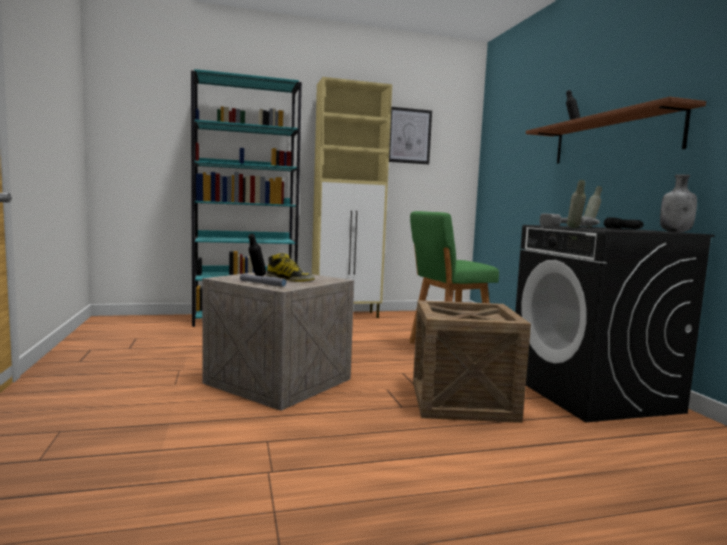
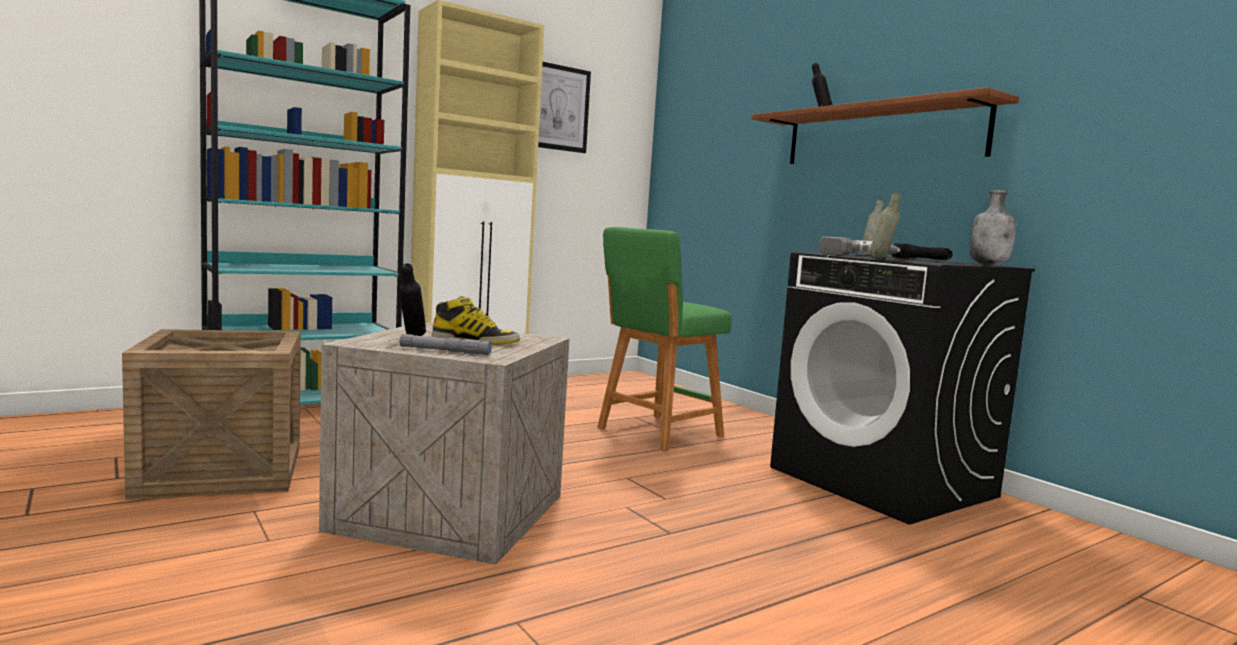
camera: 20 degrees left, 0 degrees up
(462, 400) = (741, 512): crate -> crate (222, 471)

